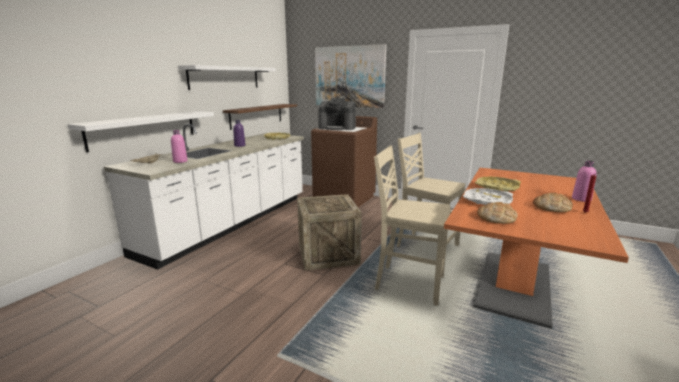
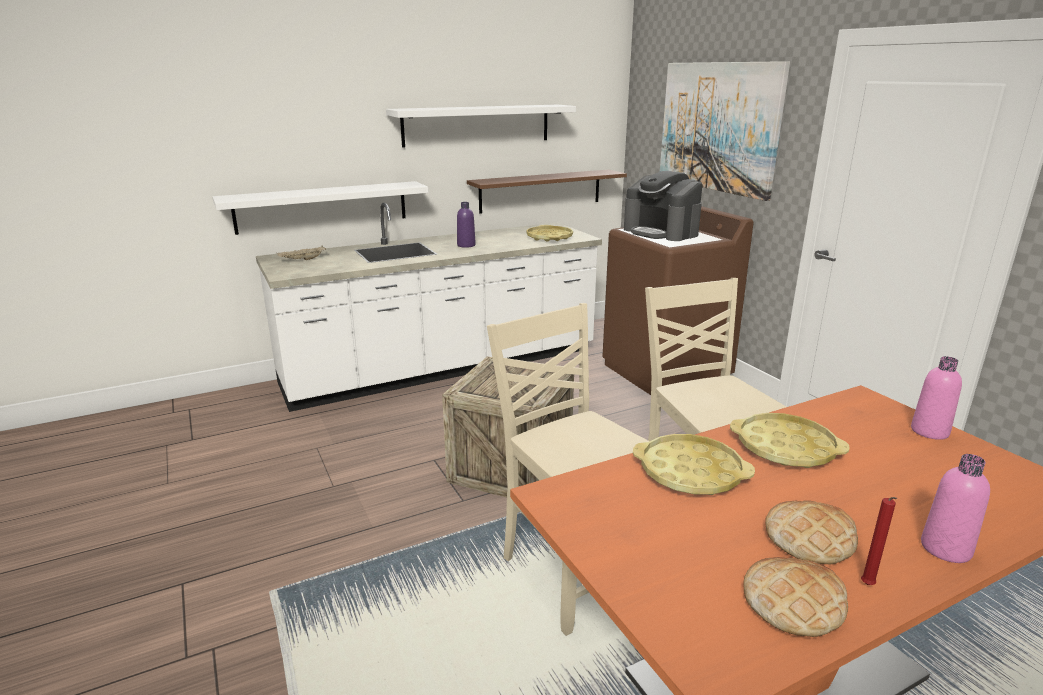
camera: 35 degrees right, 5 degrees up
(180, 161) = (340, 263): pink bottle -> pink bottle (929, 431)
(487, 201) = (690, 472): white tray -> yellow tray
(496, 217) = (628, 514): bread -> bread (793, 602)

